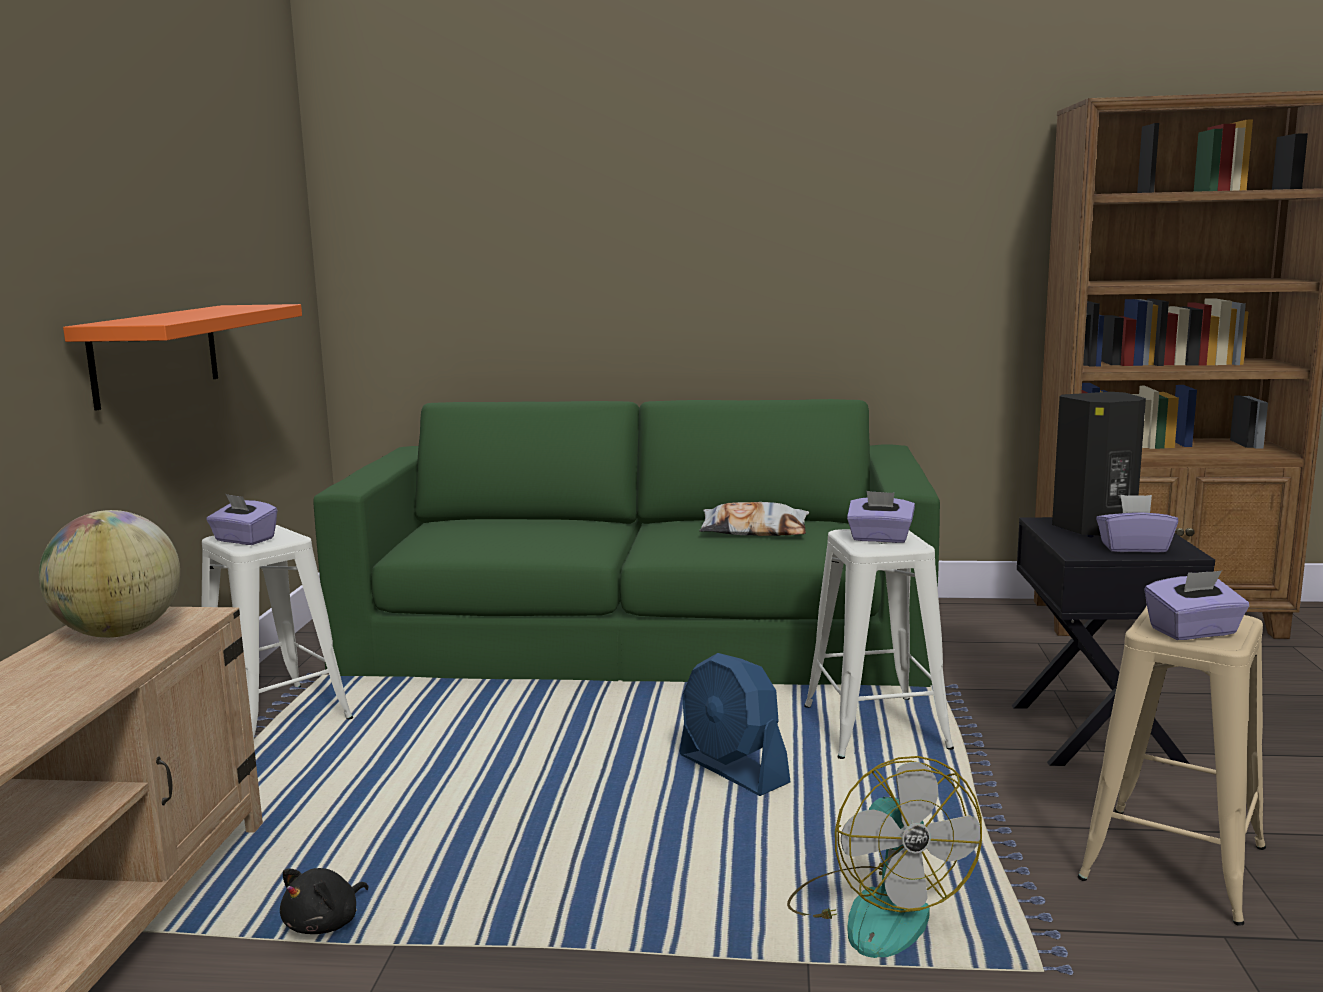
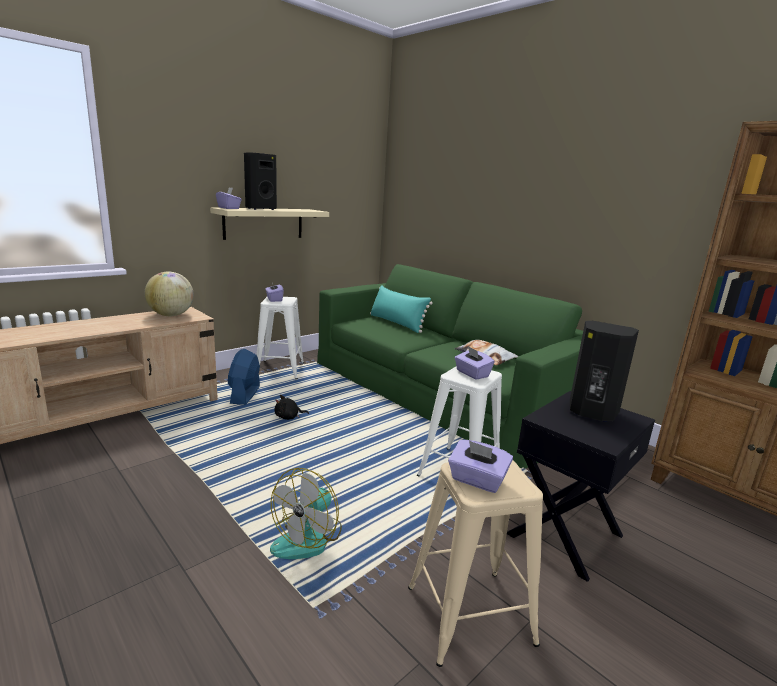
camera: 40 degrees right, 5 degrees up
(156, 354) = (263, 223): orange shelf -> beige shelf
(177, 315) = (260, 209): none -> black speaker
(325, 924) = (175, 436): black plush toy -> black plush toy (288, 417)
(503, 526) = (397, 323): none -> turquoise pillow
(733, 770) = (370, 457): blue fan -> blue fan (245, 395)
(1133, 548) = (583, 429): purple tissue box -> purple tissue box (229, 208)

